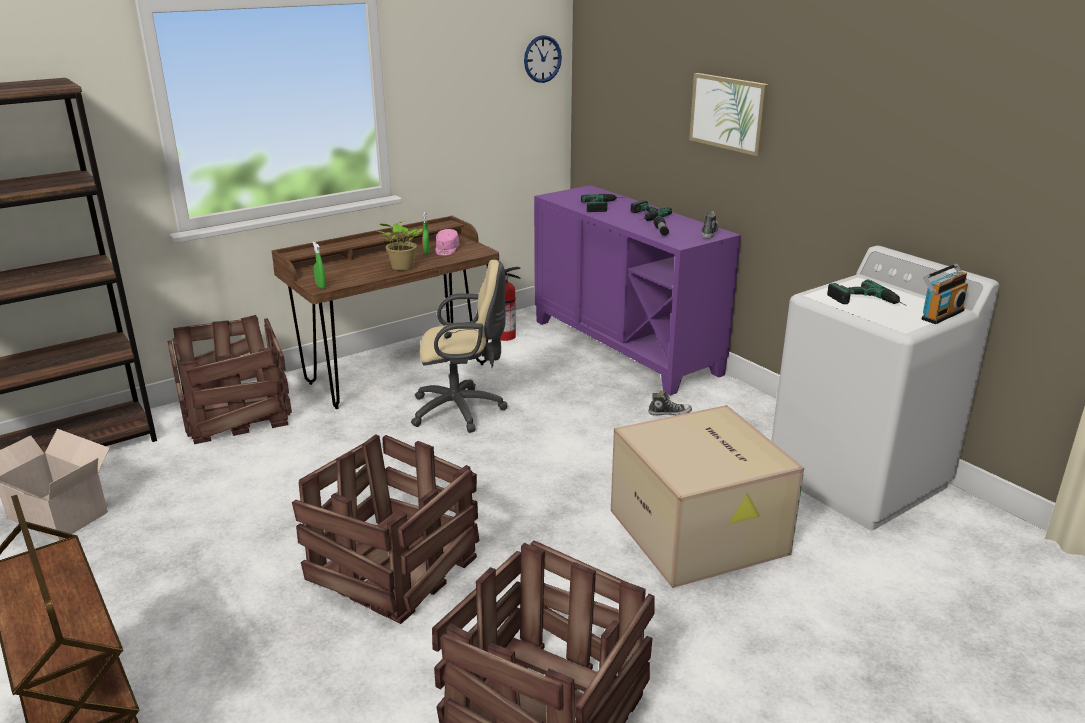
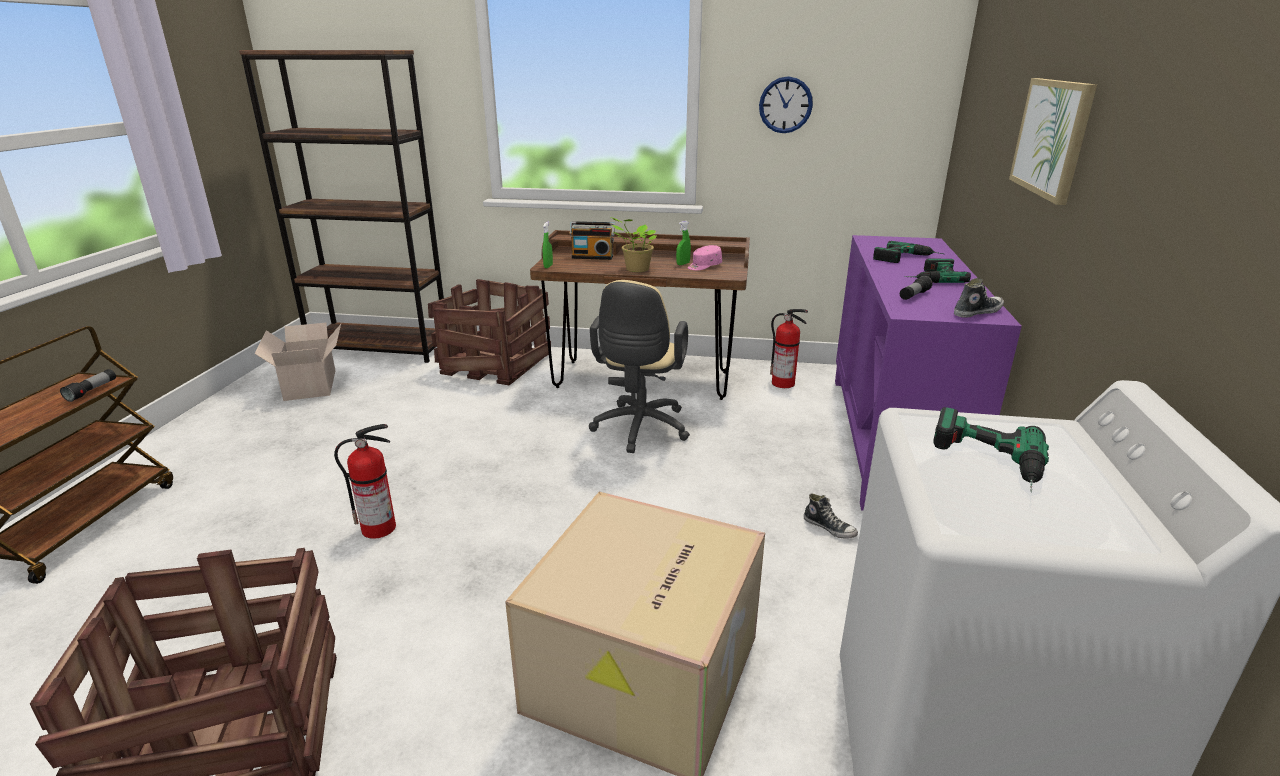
camera: 45 degrees right, 0 degrees up
(67, 564) = (92, 391): none -> flashlight
(395, 566) = (380, 528): crate -> fire extinguisher
(462, 410) = (639, 430): beige office chair -> beige office chair turned 60 degrees clockwise
(542, 59) = (915, 74): wall clock -> wall clock (785, 105)
(940, 314) = (1096, 538): radio -> radio (592, 257)

